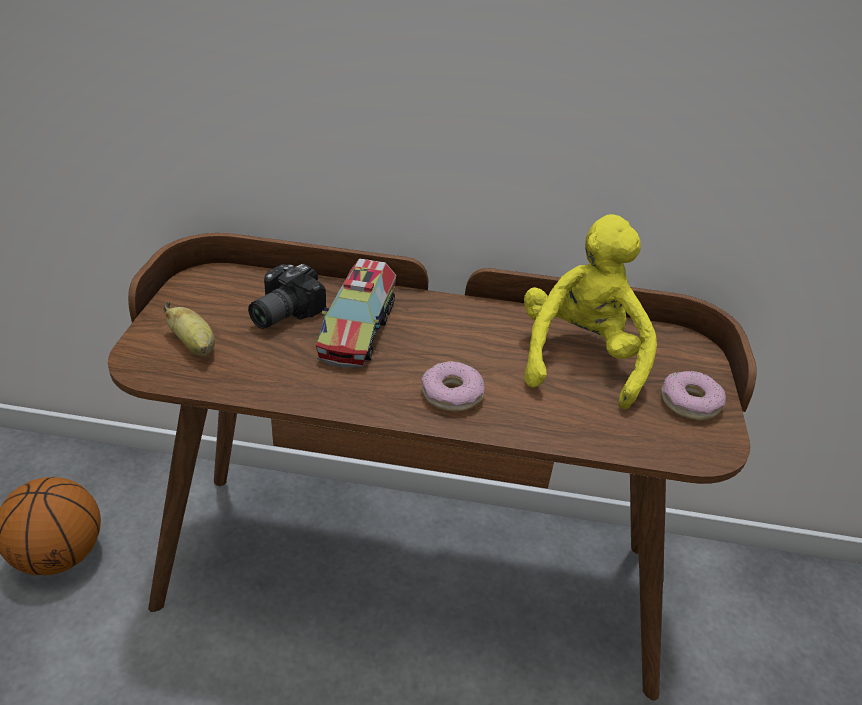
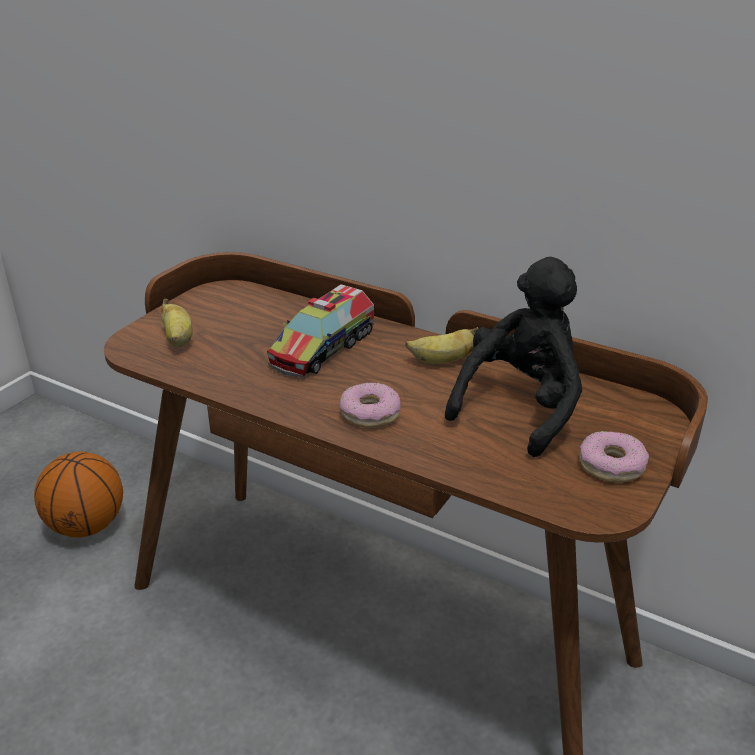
camera: 25 degrees right, 5 degrees down
(280, 313) = (265, 325): camera -> none
(480, 323) = (442, 361): none -> banana
(579, 359) = (520, 407): yellow plush toy -> black plush toy

